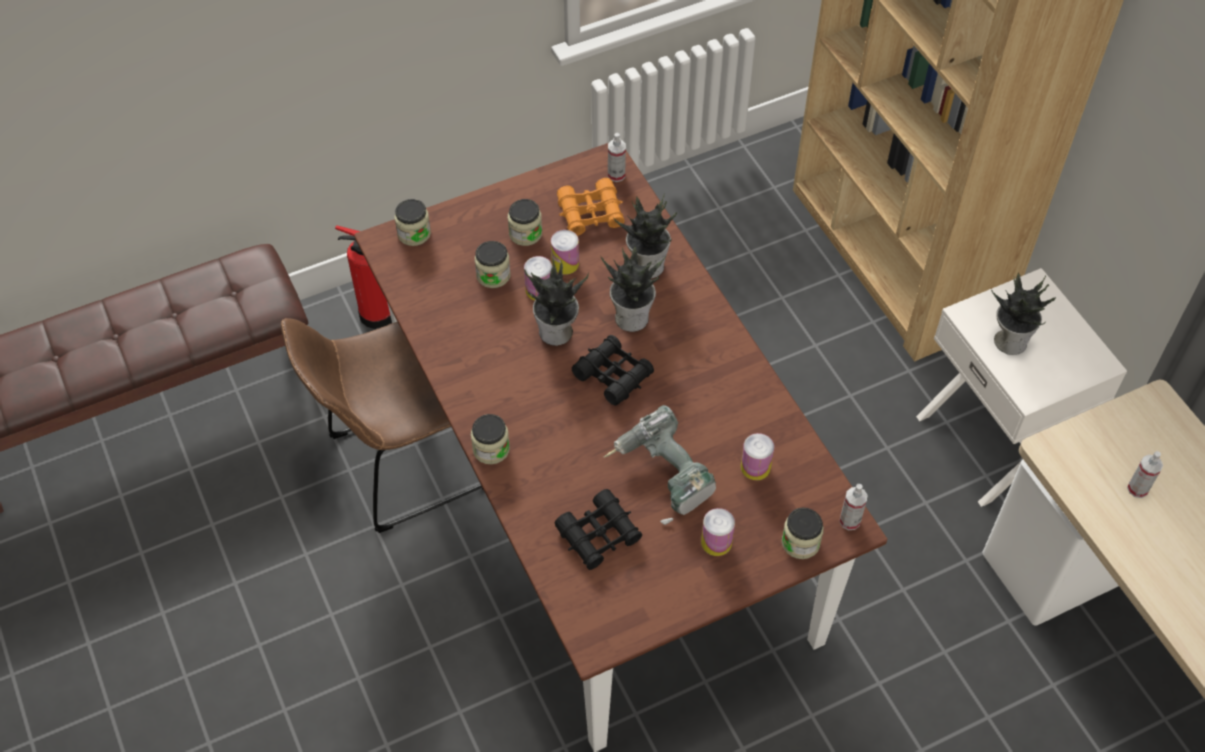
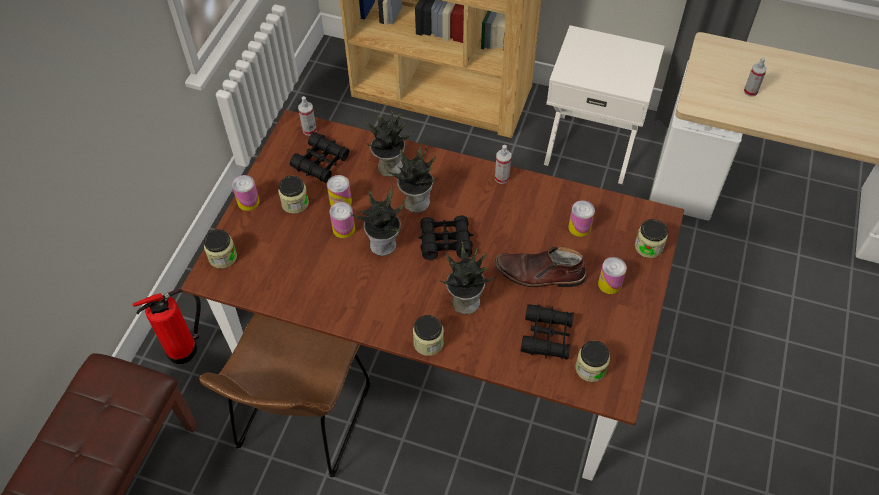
camera: 45 degrees left, 0 degrees up
(488, 201) = (248, 202): none -> can
(493, 275) = (305, 242): jar -> jar (590, 368)
(591, 213) = (321, 162): orange binoculars -> black binoculars
(661, 476) = (539, 274): power drill -> brown boot
(849, 521) = (656, 215): spray bottle -> spray bottle (502, 178)
(1010, 340) = (598, 71): potted plant -> potted plant (464, 301)

